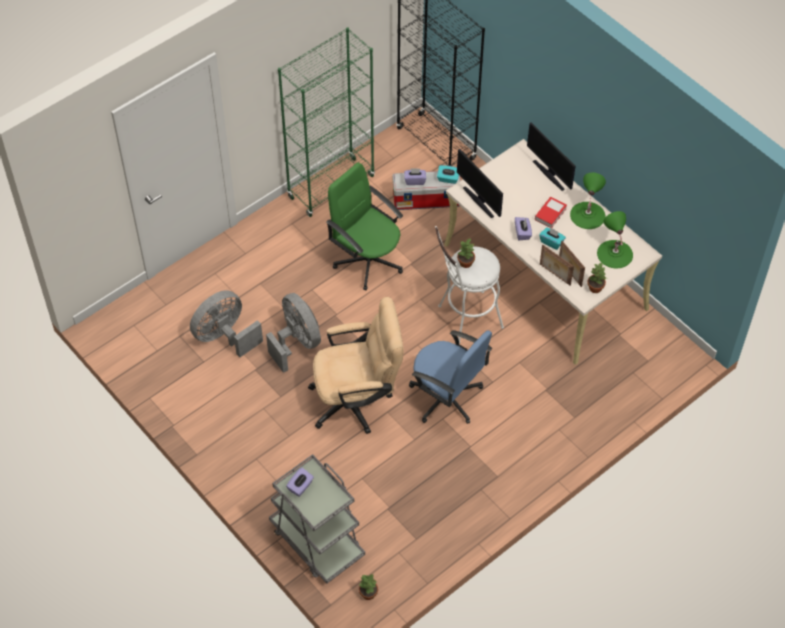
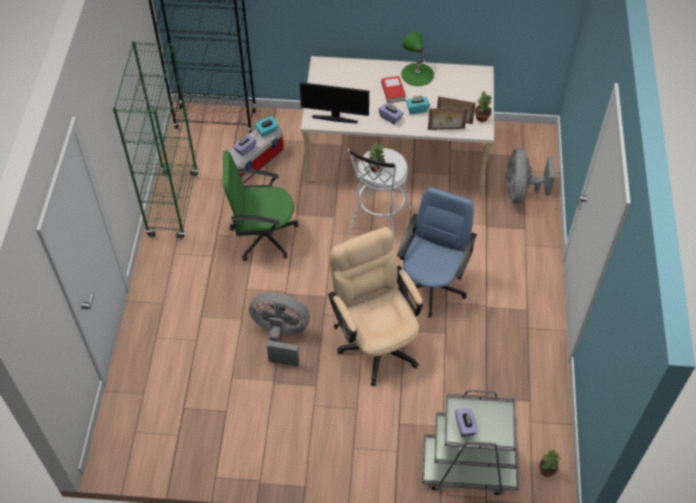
camera: 45 degrees left, 0 degrees up
(225, 337) = (221, 378): grey fan -> grey fan (521, 191)
(358, 401) = (375, 340): beige office chair -> beige office chair turned 60 degrees counterclockwise
(447, 398) = (431, 285): blue office chair -> blue office chair turned 60 degrees counterclockwise
(549, 174) = (359, 66): monitor -> none
(614, 254) = (465, 86): green table lamp -> none

